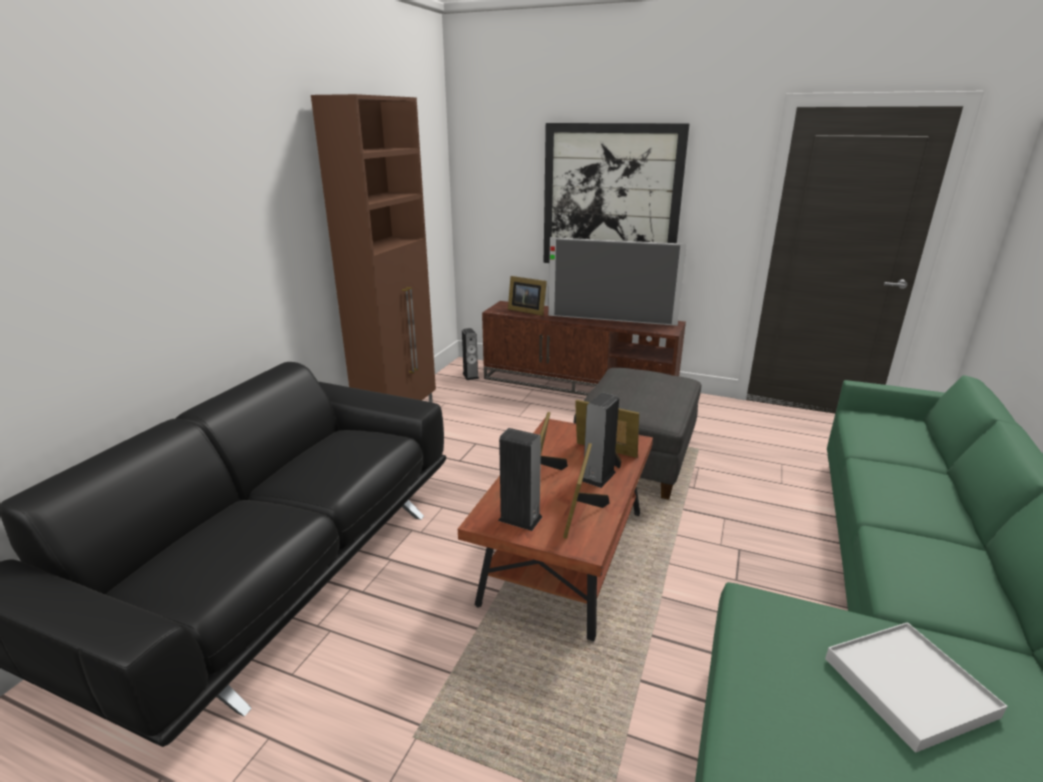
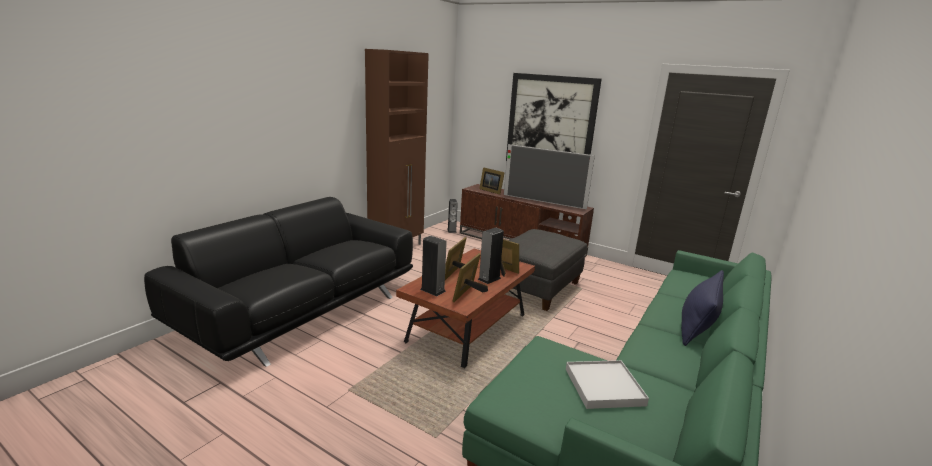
camera: 10 degrees right, 5 degrees down
(948, 515) = (697, 326): none -> blue pillow

